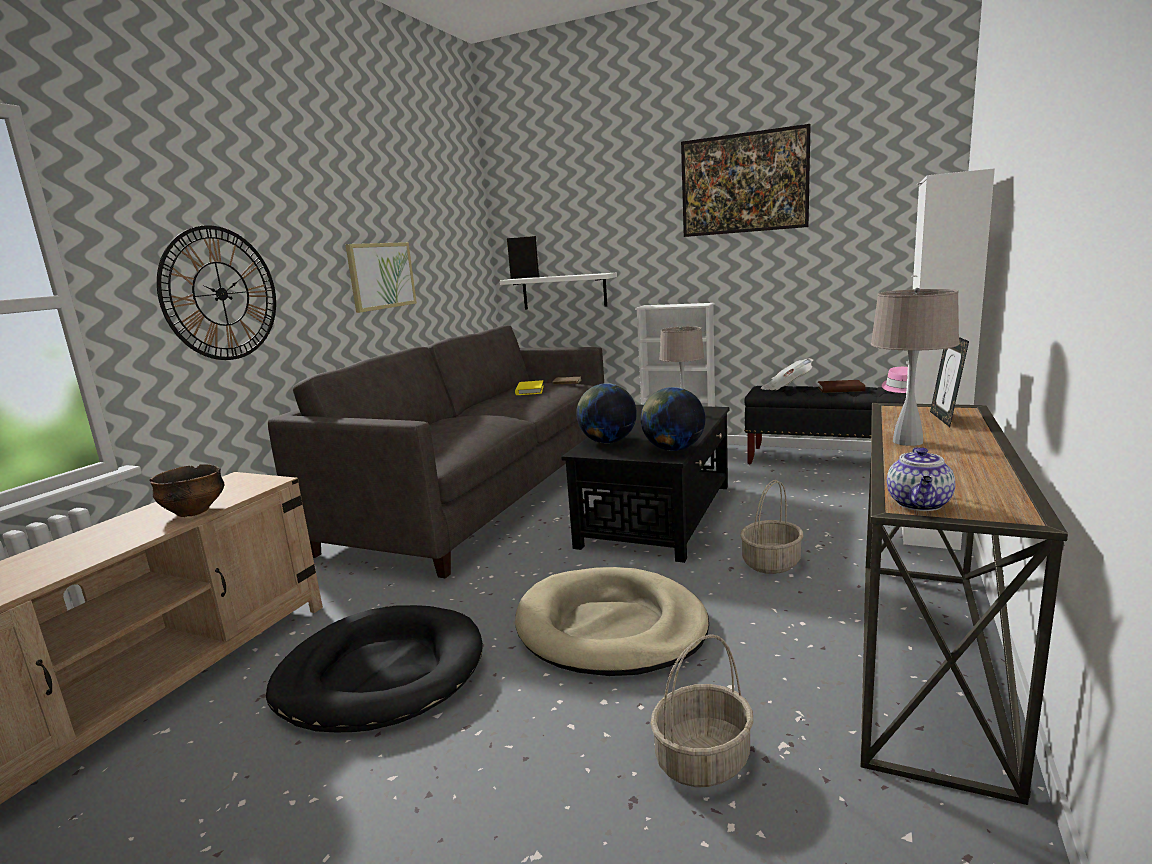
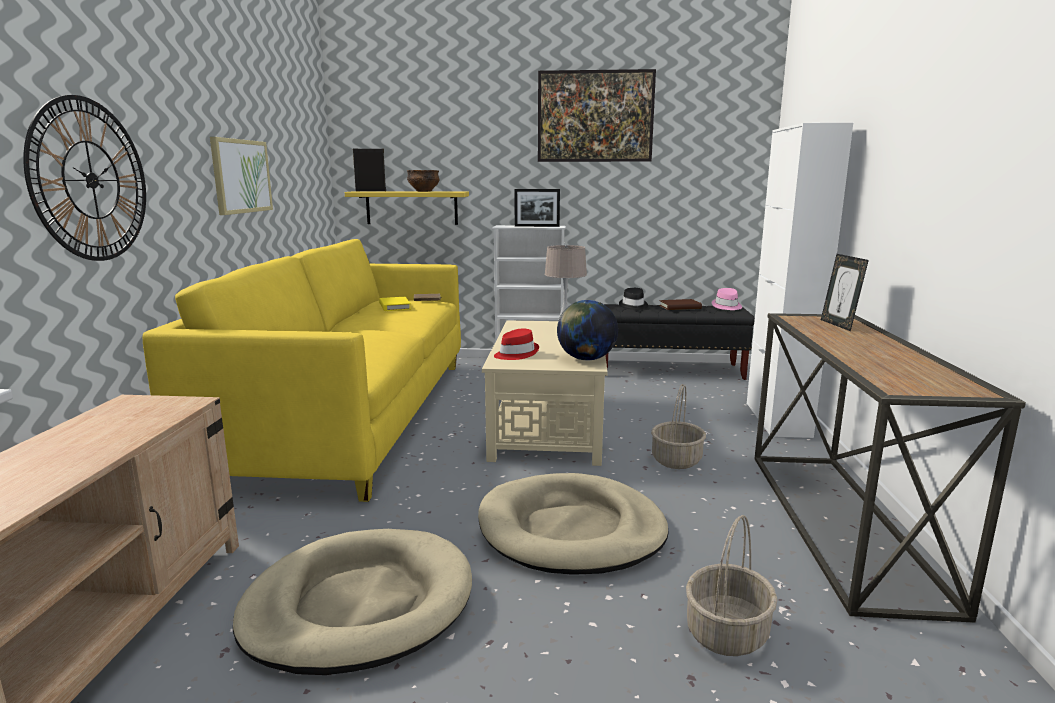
camera: 20 degrees left, 0 degrees up
(194, 511) = (117, 440): bowl -> bowl (424, 191)
(381, 674) = (359, 605): black dog bed -> beige dog bed
(481, 494) = (352, 415): grey sofa -> yellow sofa
(564, 291) = (411, 208): white shelf -> yellow shelf
(607, 442) = (516, 354): globe -> red hat
(658, 514) = (549, 424): black coffee table -> beige coffee table
(681, 305) = (537, 226): none -> picture frame
(786, 388) = (633, 306): newspaper -> black hat
(907, 441) = (833, 342): beige table lamp -> none
(919, 504) = (906, 387): teapot -> none

